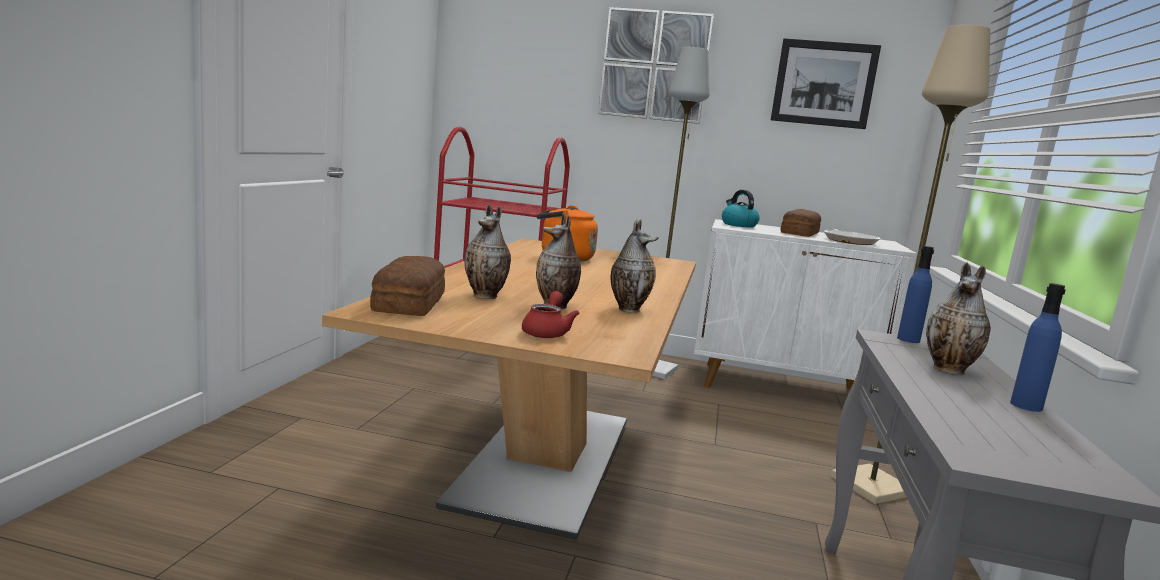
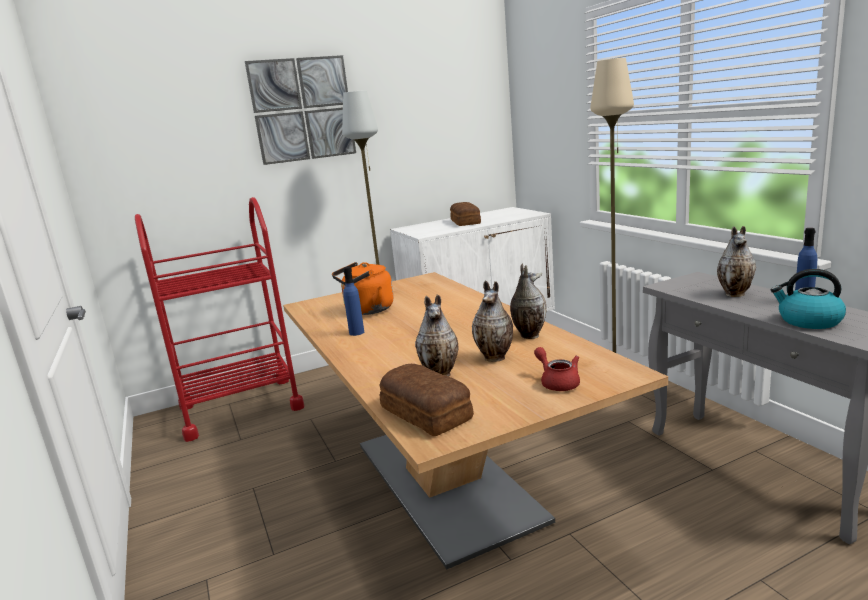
camera: 35 degrees left, 5 degrees up
(738, 225) = (420, 229): kettle -> kettle (808, 321)
(824, 84) = (439, 100): picture -> none
(849, 241) = (502, 217): frying pan -> none
(908, 339) = (675, 282): blue bottle -> blue bottle (356, 332)

